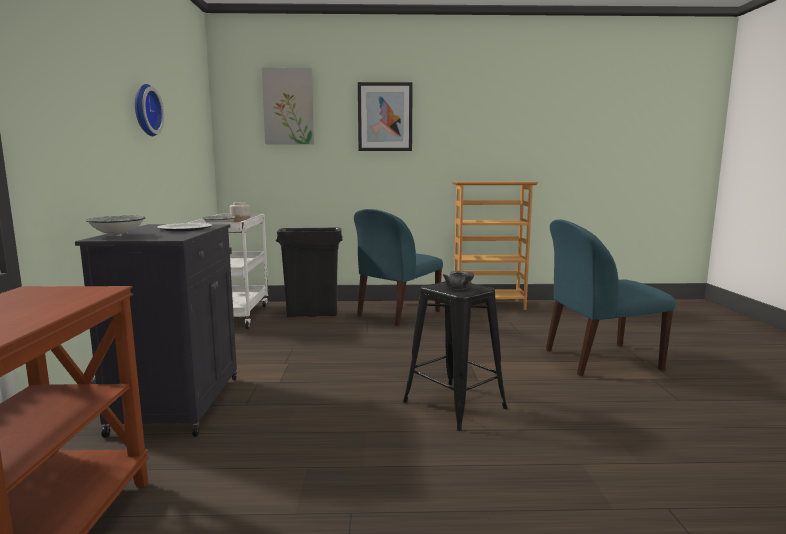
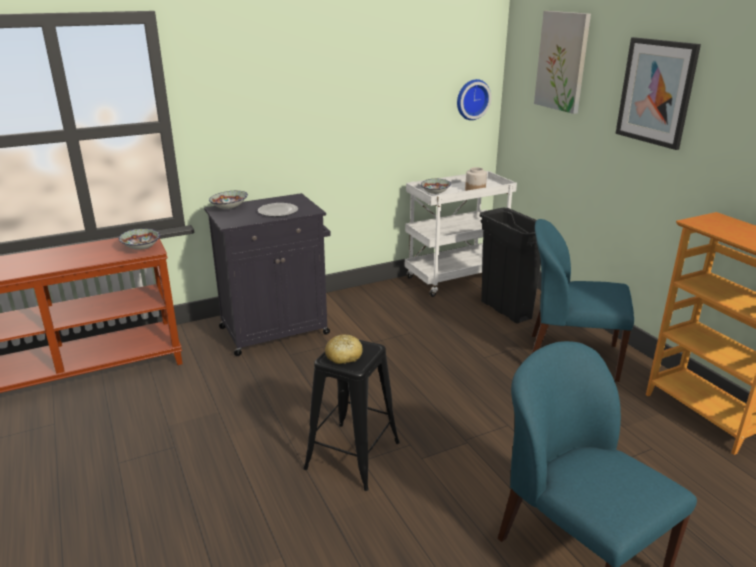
camera: 65 degrees right, 15 degrees up
(75, 293) = (142, 248): none -> bowl
(144, 110) = (352, 87): wall clock -> wall clock (472, 99)
(459, 289) = (343, 356): grey teapot -> bread

